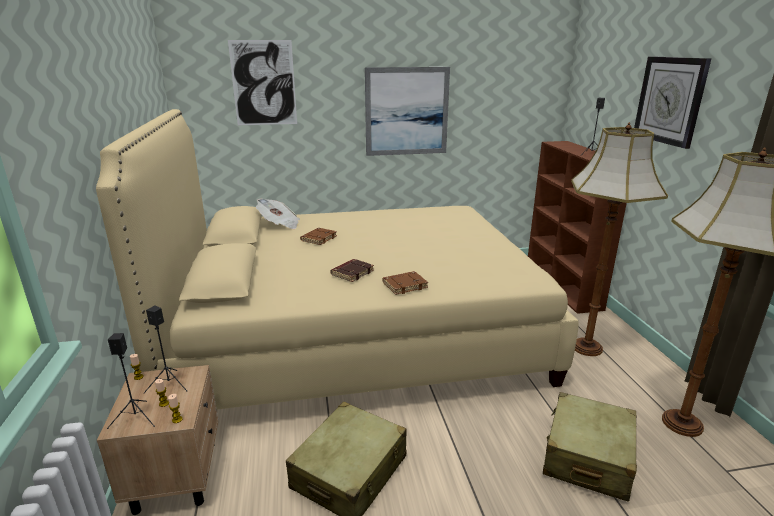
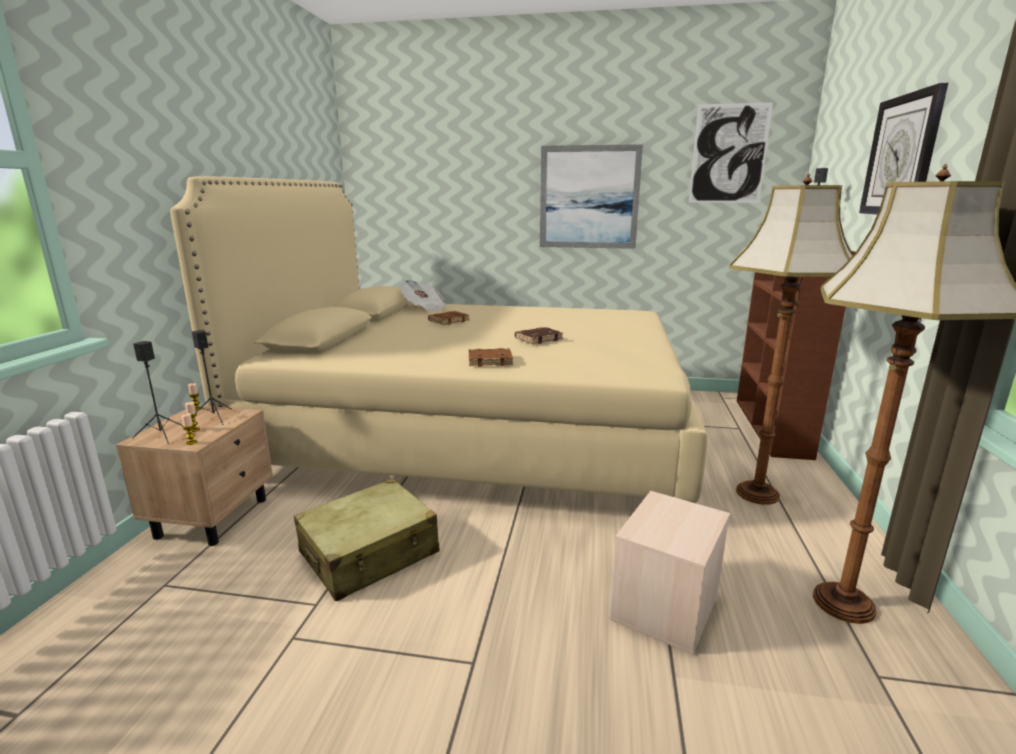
camera: 20 degrees right, 5 degrees down
(263, 83) = (434, 163): picture -> picture (729, 154)
(352, 273) = (447, 346): brown book -> brown book (538, 339)
(587, 457) = (666, 607): beige suitcase -> beige storage box

